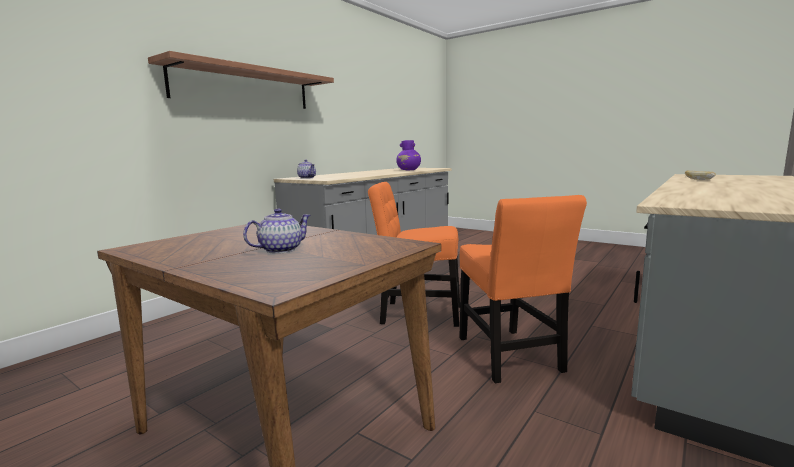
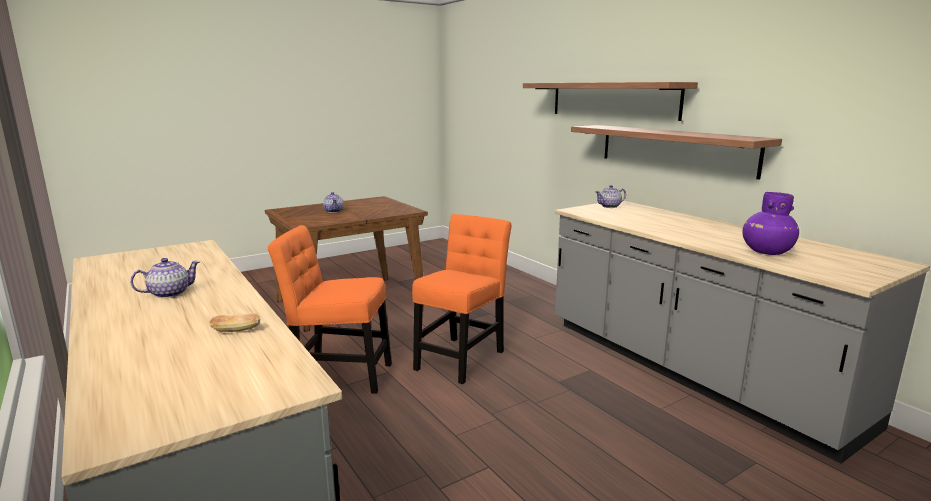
camera: 110 degrees right, 5 degrees up
(303, 130) = (674, 149): none -> shelf
(733, 188) = (169, 293): none -> teapot

